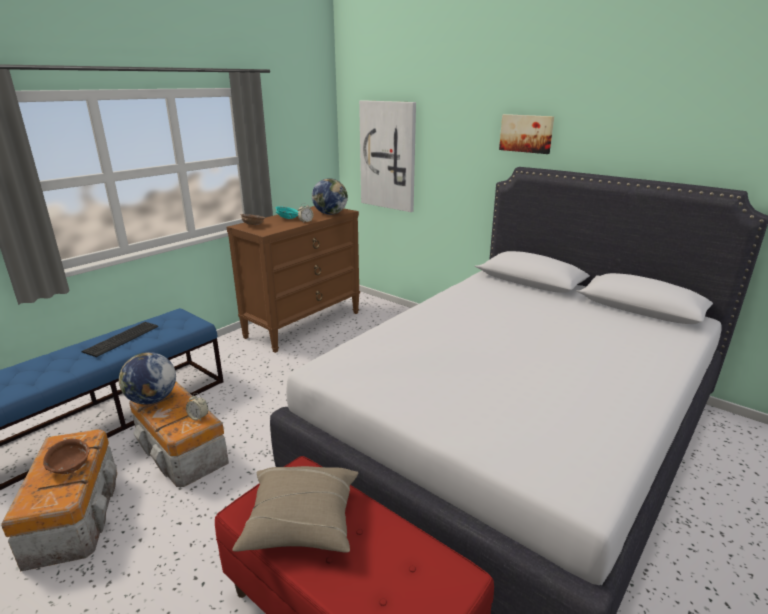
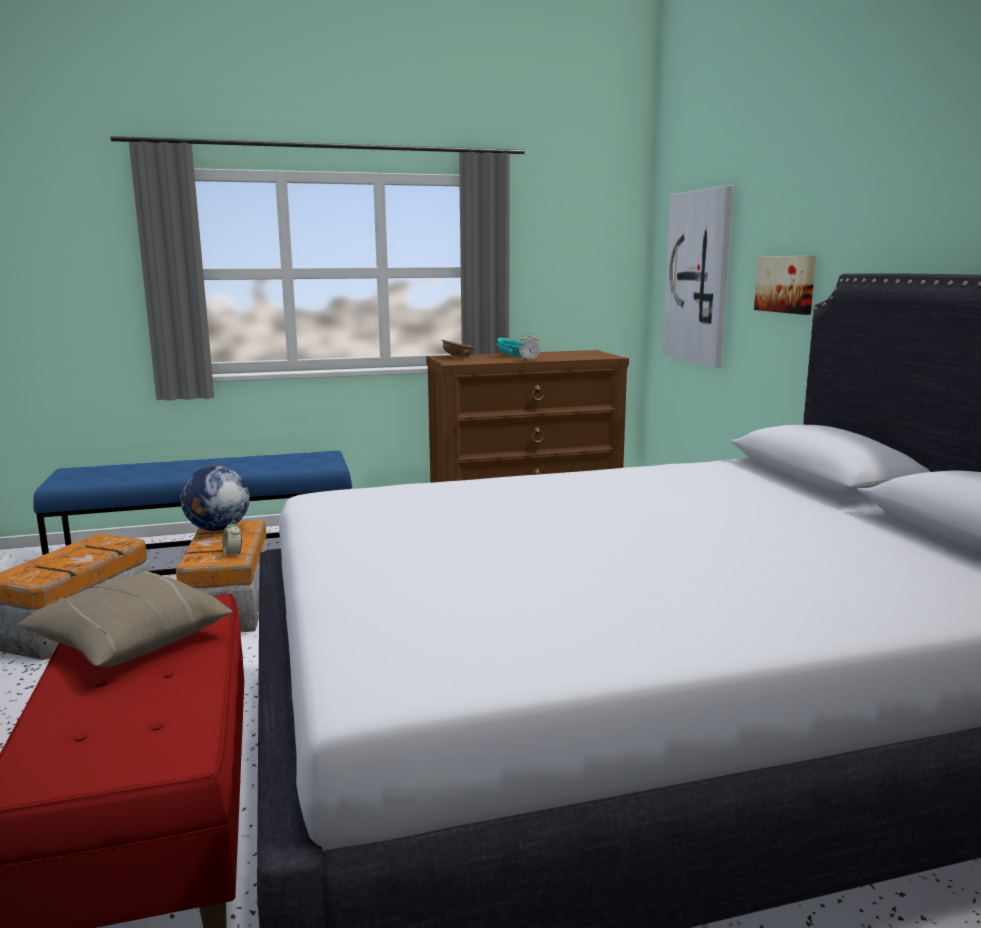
camera: 35 degrees right, 10 degrees down
(69, 466) = (78, 558): brown bowl -> none
(123, 338) = (243, 463): keyboard -> none
(330, 214) = (581, 357): globe -> none
(526, 133) = (872, 213): picture -> picture (786, 284)

